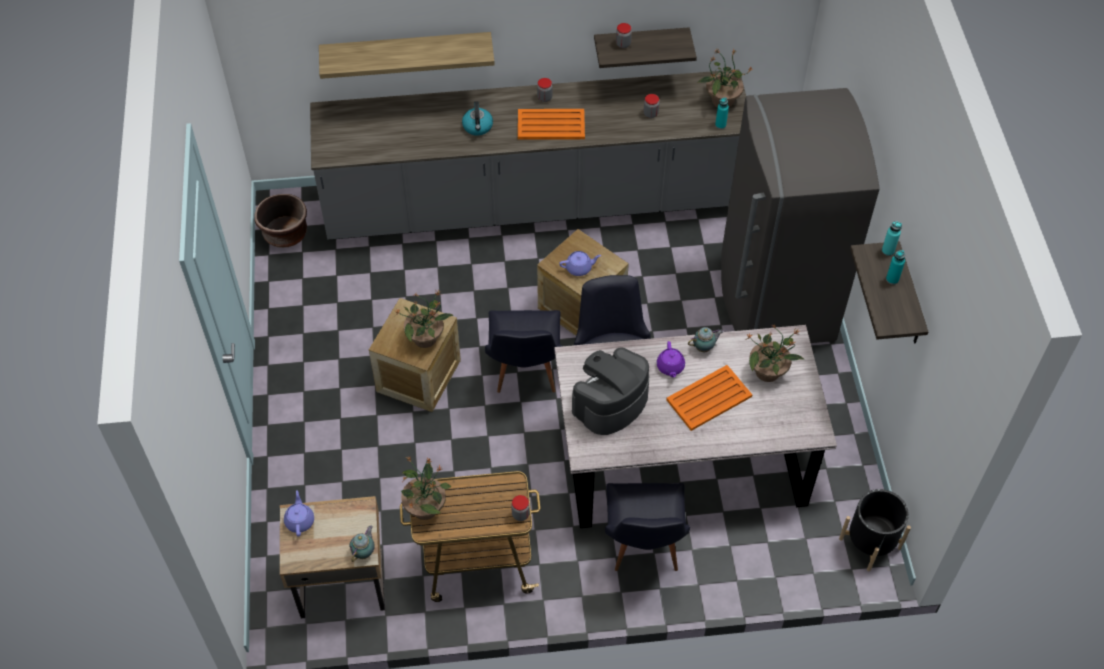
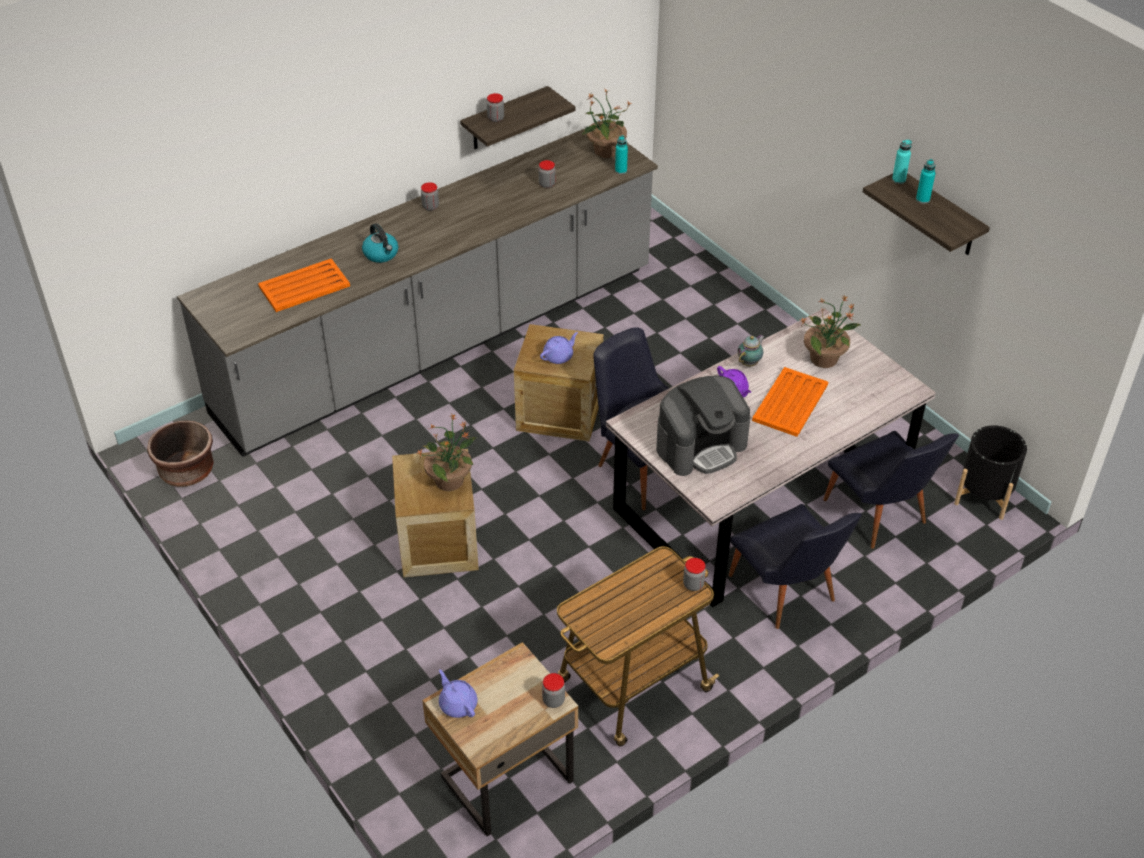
camera: 30 degrees left, 10 degrees down
(364, 552) = (553, 700): teapot -> jar
(406, 51) = (273, 197): shelf -> none
(425, 507) = (590, 623): potted plant -> none
(525, 372) = (547, 492): black chair -> black chair (880, 518)
(552, 125) = (457, 226): orange tray -> orange tray (305, 286)
(610, 403) = (701, 446): coffee machine -> coffee machine turned 135 degrees counterclockwise
(775, 298) = (736, 331): grey fridge -> none

